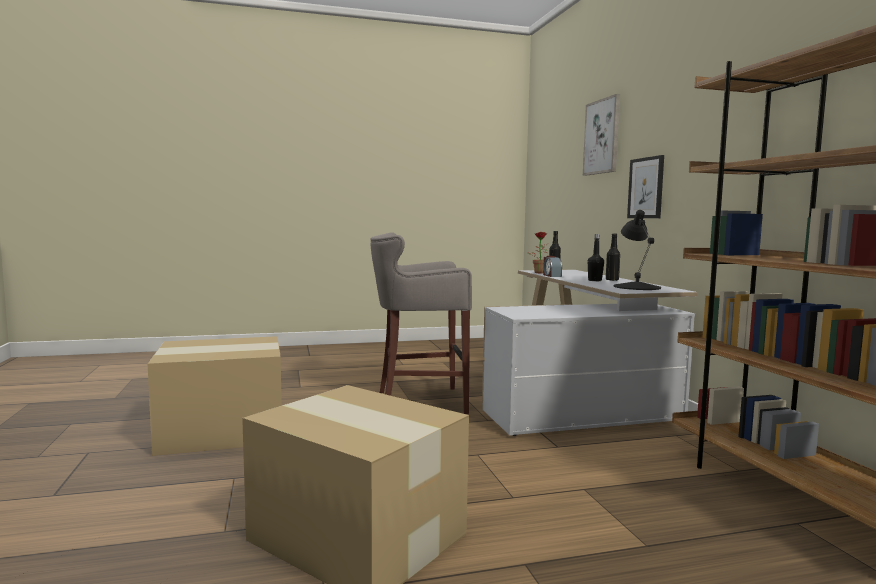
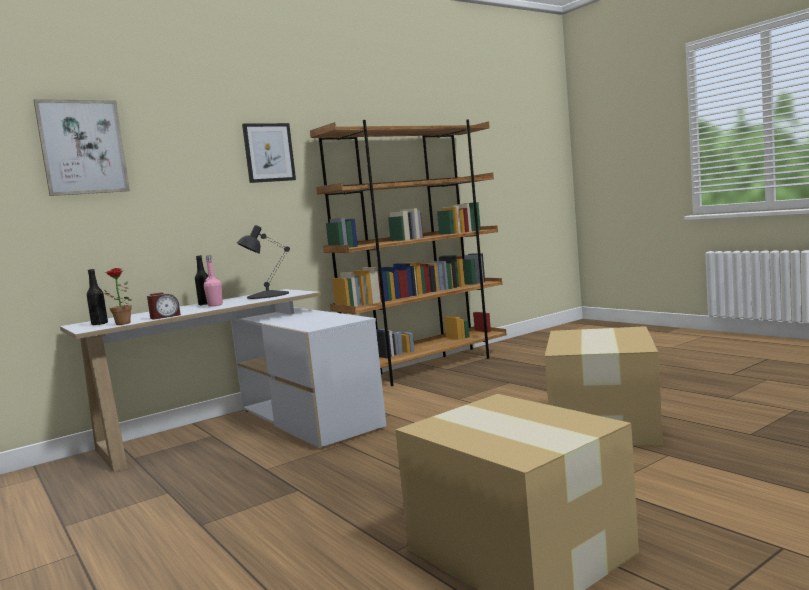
camera: 110 degrees left, 0 degrees up
(418, 401) = (300, 484): grey stool -> none
(594, 280) = (215, 305): black bottle -> pink bottle
(646, 188) = (190, 208): picture -> picture (269, 152)

